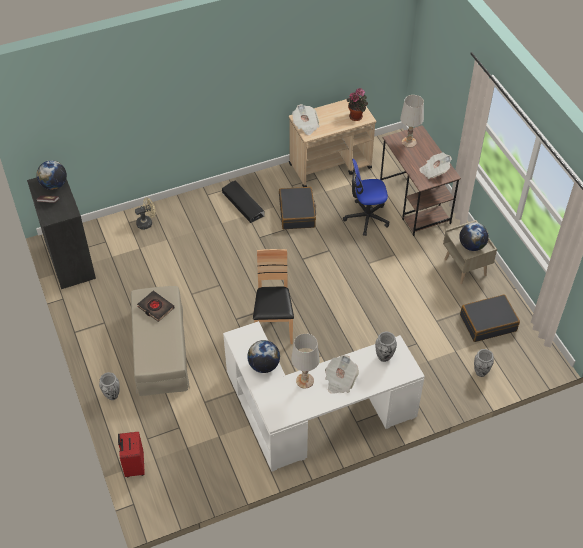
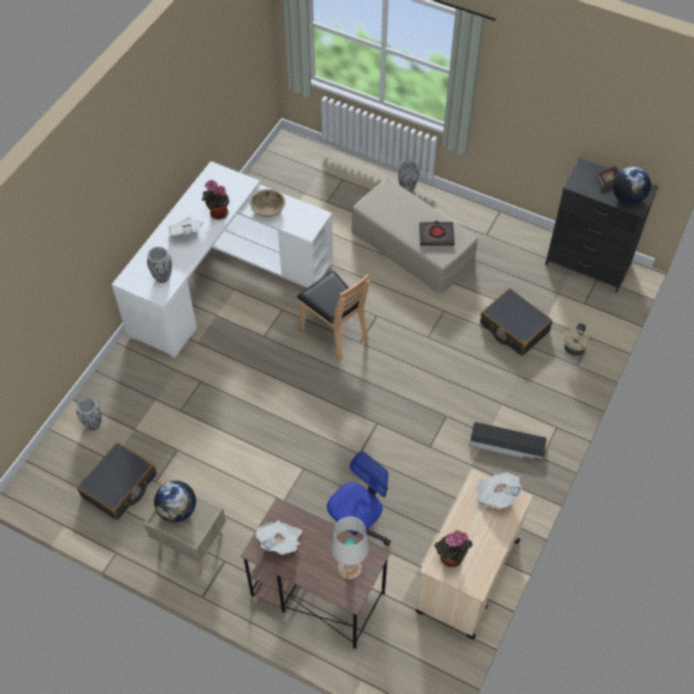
camera: 140 degrees right, 5 degrees up
(134, 466) = (331, 157): red suitcase -> none
(264, 365) = (268, 209): globe -> beige bowl
(297, 213) = (438, 476): black suitcase -> black suitcase (514, 328)
(305, 380) = (217, 214): white table lamp -> potted plant

